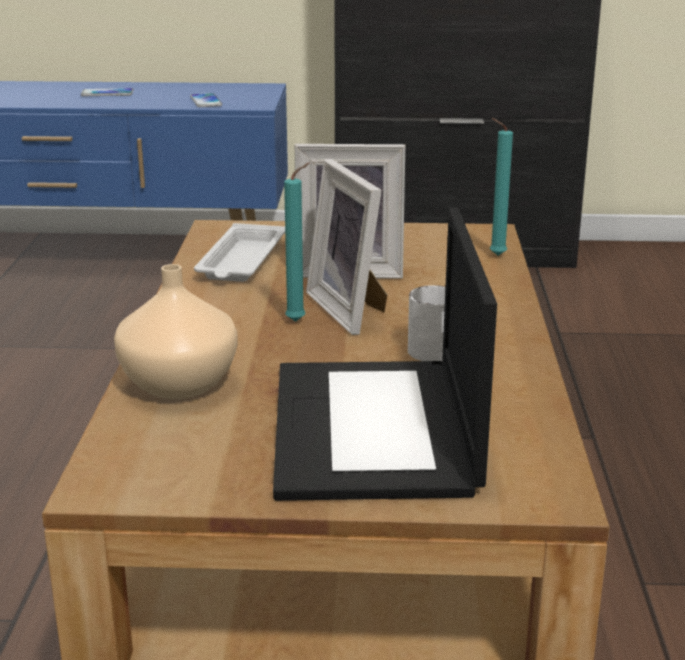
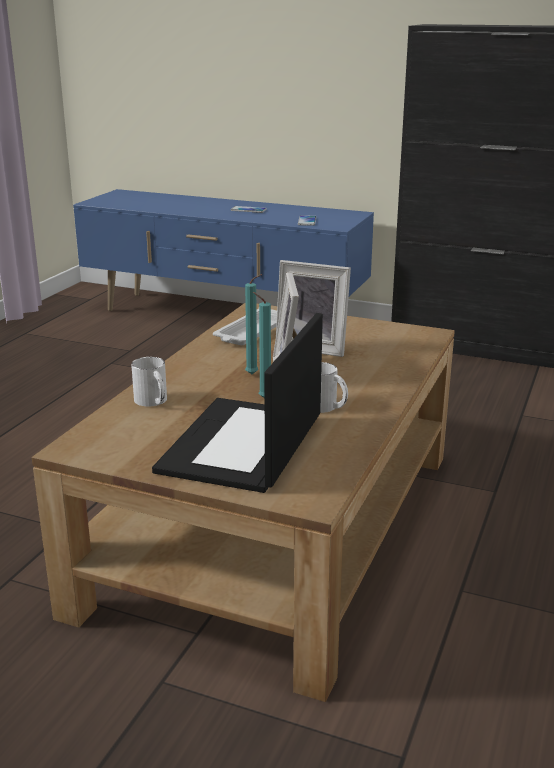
camera: 20 degrees right, 0 degrees up
(179, 385) = (153, 402): beige vase -> white mug
(494, 255) = (419, 350): turquoise candle -> turquoise candle (263, 398)

